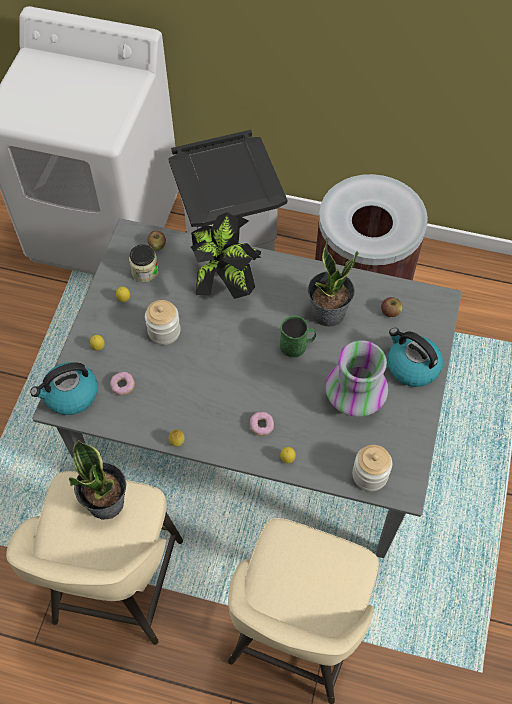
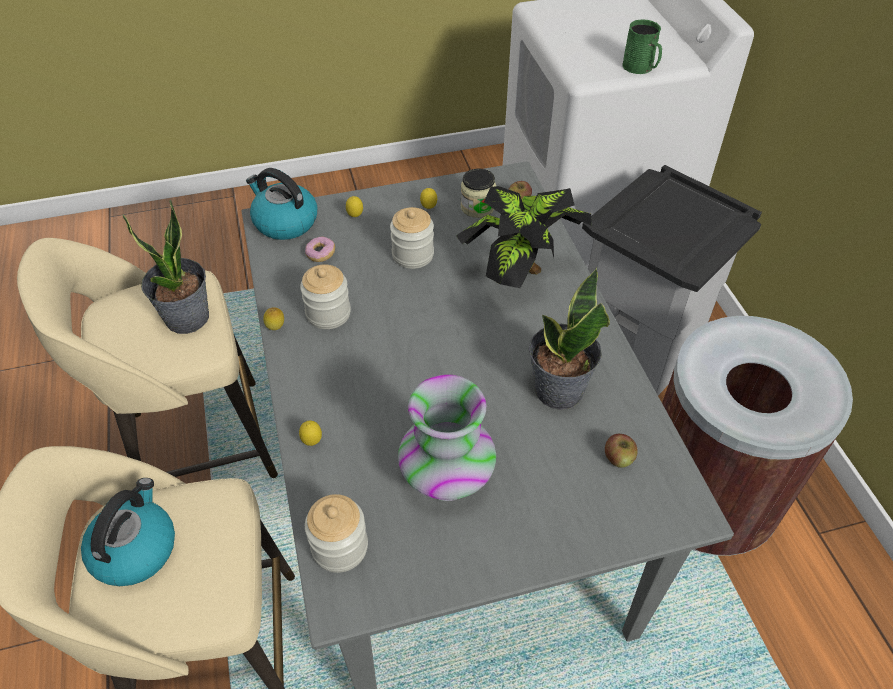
camera: 60 degrees right, 10 degrees down
(184, 405) = (328, 313): none -> jar
(261, 426) = (344, 395): donut -> none
(297, 345) = (485, 379): green mug -> green mug (640, 68)
(411, 366) = (549, 523): kettle -> kettle (135, 549)

